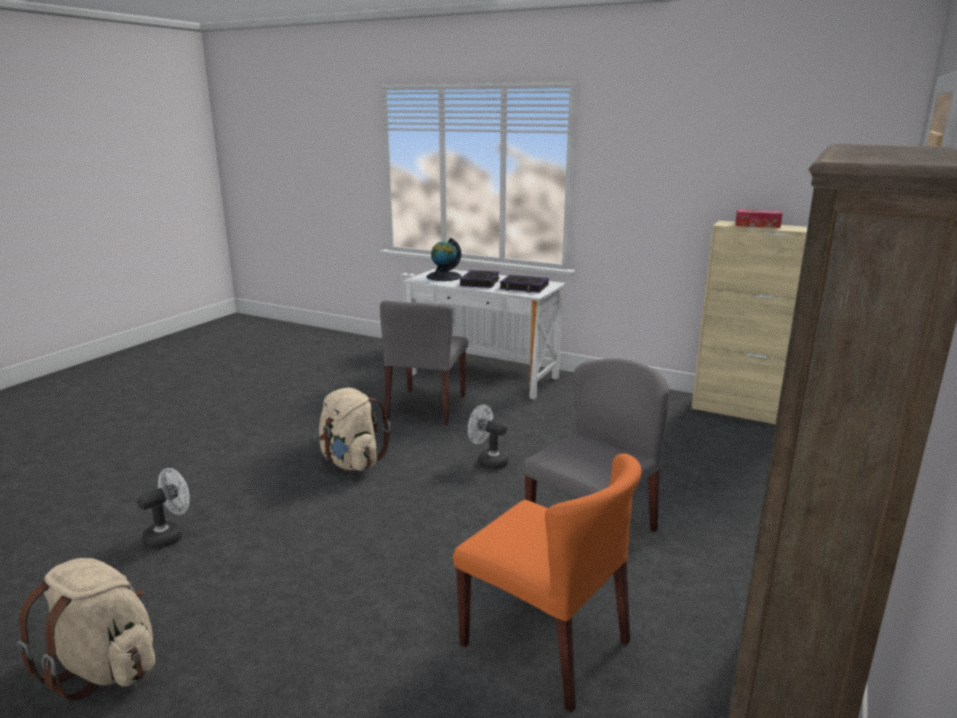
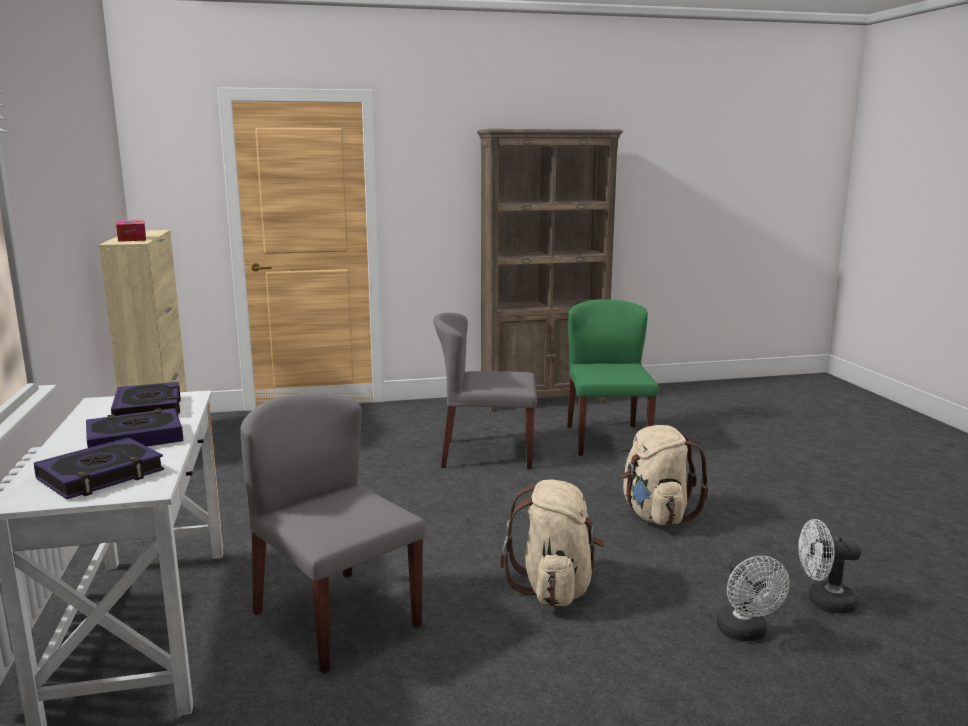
camera: 130 degrees left, 5 degrees down
(105, 667) = (890, 529): beige backpack -> beige backpack (656, 515)
(426, 407) = (335, 618): grey chair -> grey chair turned 105 degrees counterclockwise
(444, 277) = (101, 475): globe -> book
(488, 461) = (434, 520): white fan -> white fan (745, 633)
(546, 644) = (607, 439): orange chair -> green chair

